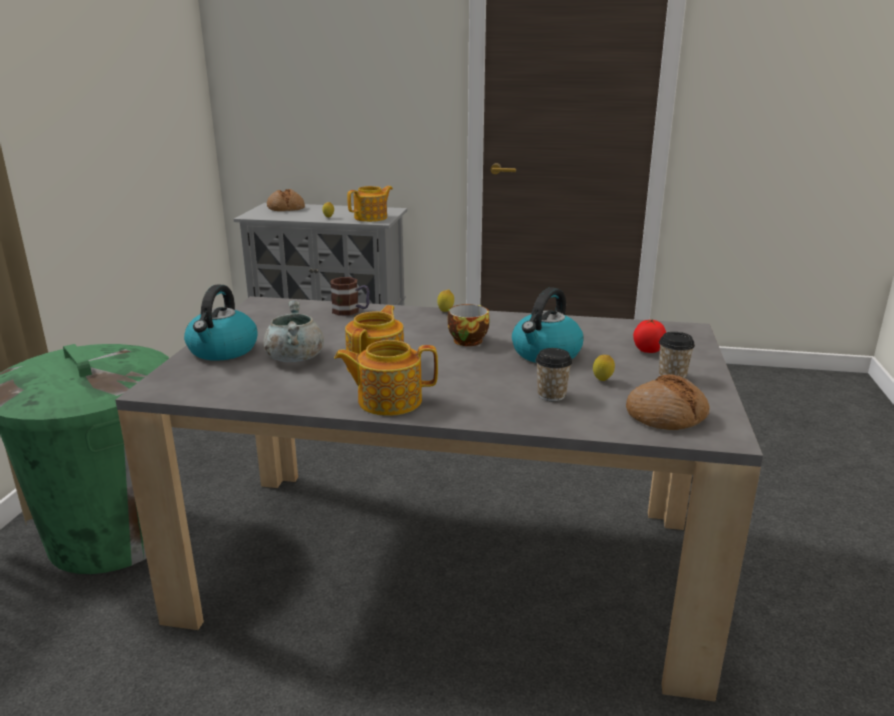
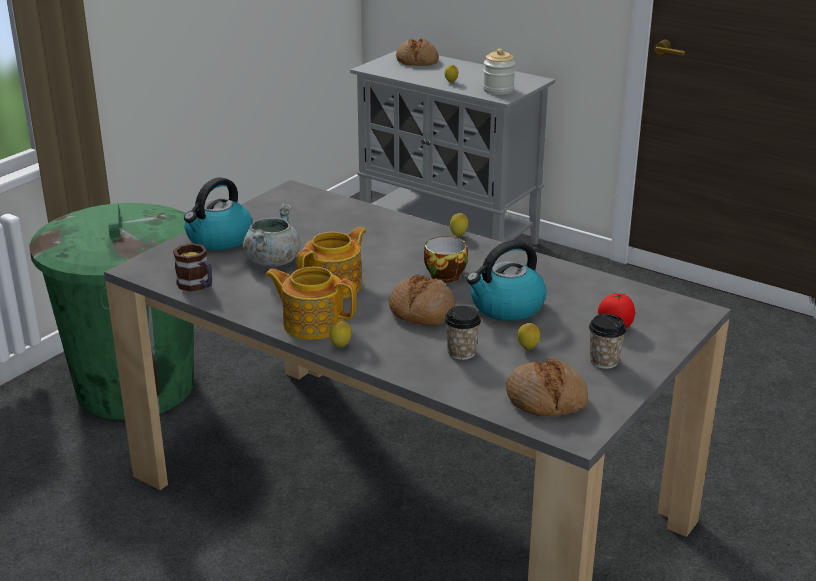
camera: 25 degrees right, 5 degrees up
(351, 311) = (367, 217): mug -> mug (197, 286)
(371, 218) = (498, 90): teapot -> jar
(437, 414) = (340, 347): none -> lemon
(479, 371) = (421, 312): none -> bread

